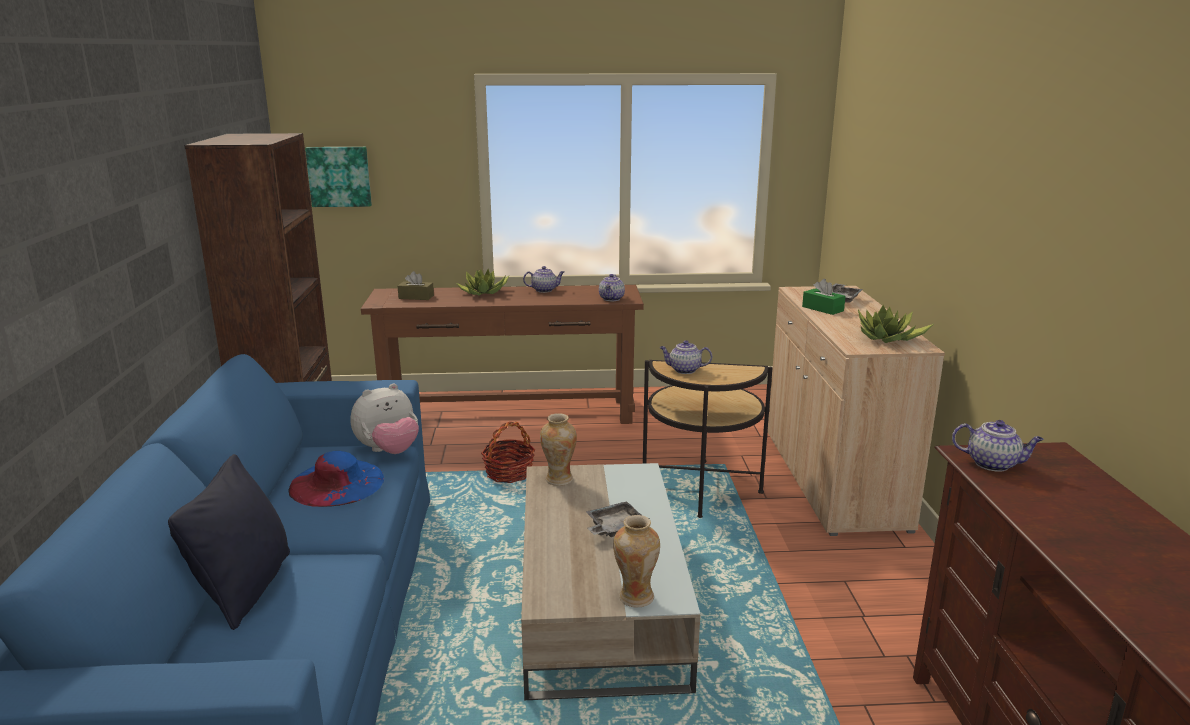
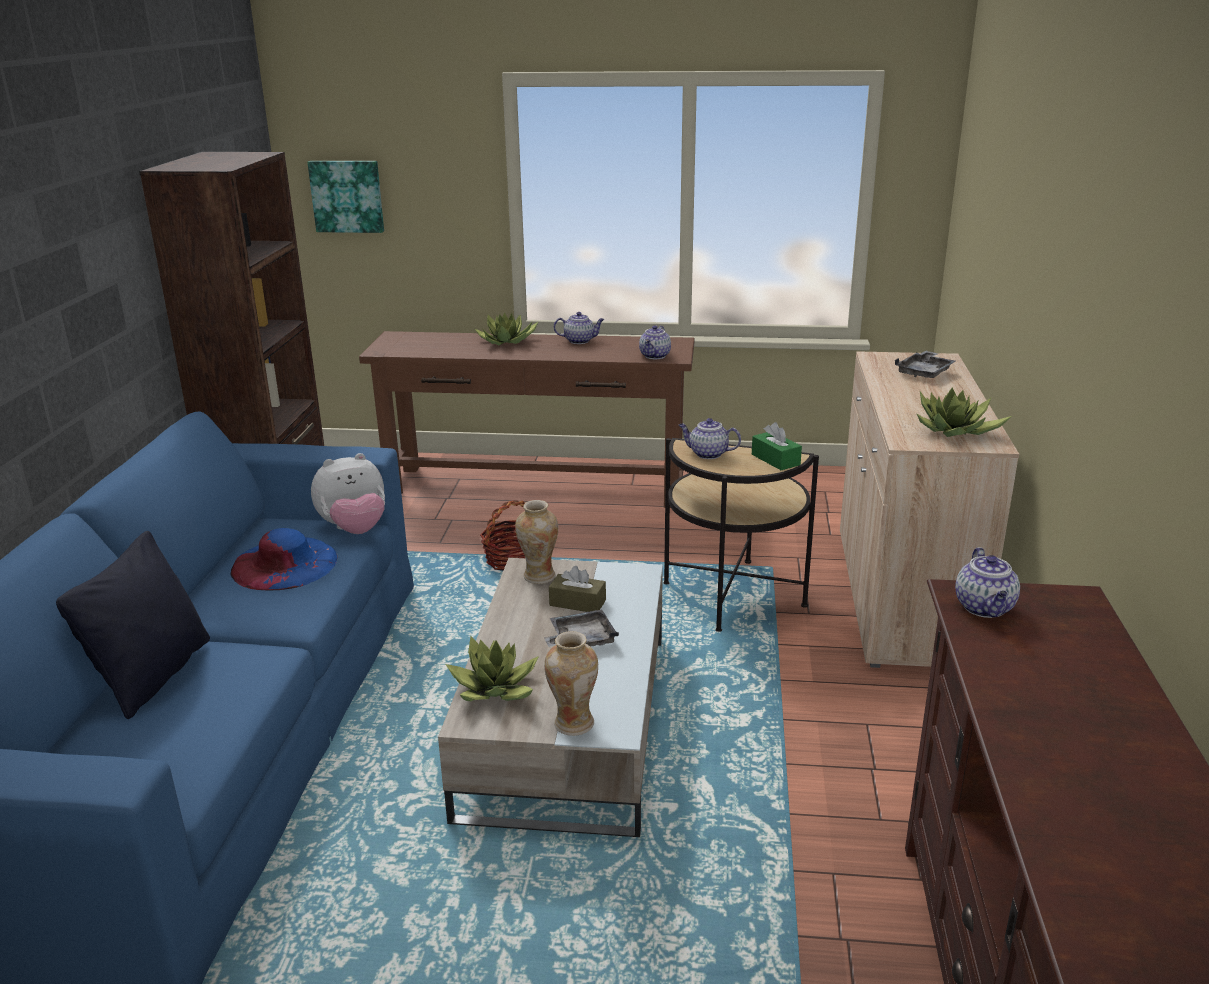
camera: 10 degrees right, 5 degrees up
(416, 297) = (426, 344): brown tissue box -> brown tissue box (577, 603)
(557, 575) = (495, 689): none -> potted plant
(822, 309) = (895, 385): green tissue box -> green tissue box (775, 459)
(993, 464) = (985, 608): teapot -> teapot turned 60 degrees clockwise

